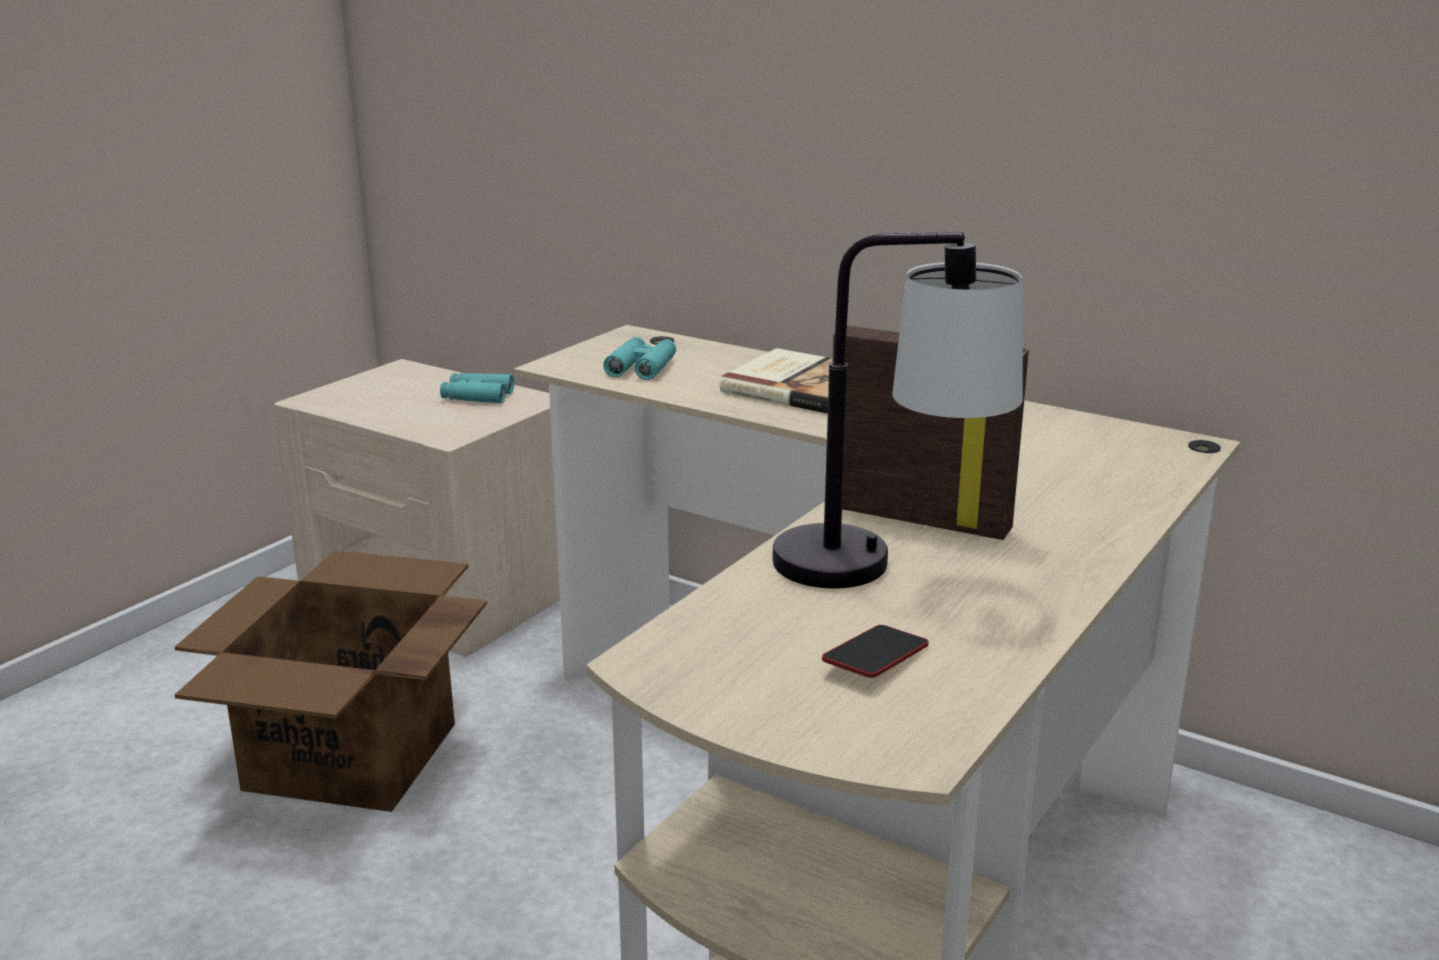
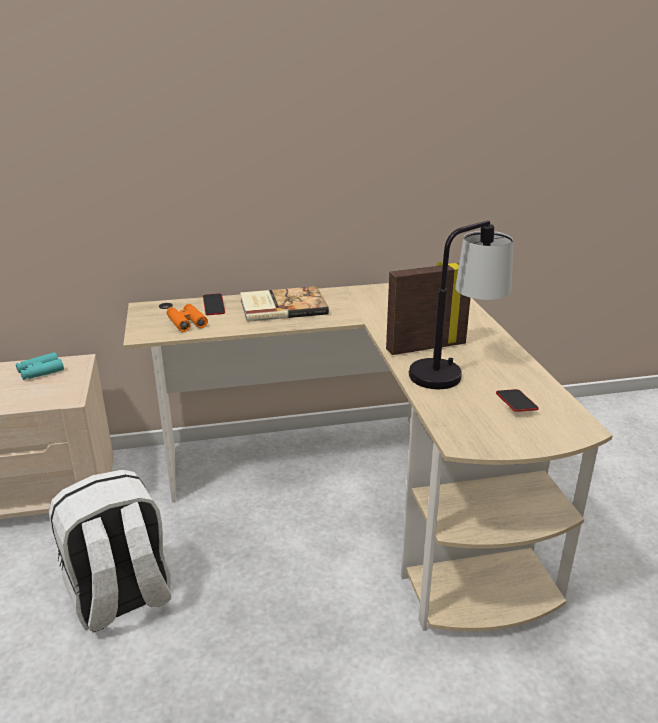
camera: 45 degrees left, 5 degrees up
(349, 757) = (121, 598): cardboard box -> white backpack
(641, 367) = (186, 322): turquoise binoculars -> orange binoculars
(719, 361) = (214, 307): none -> phone

